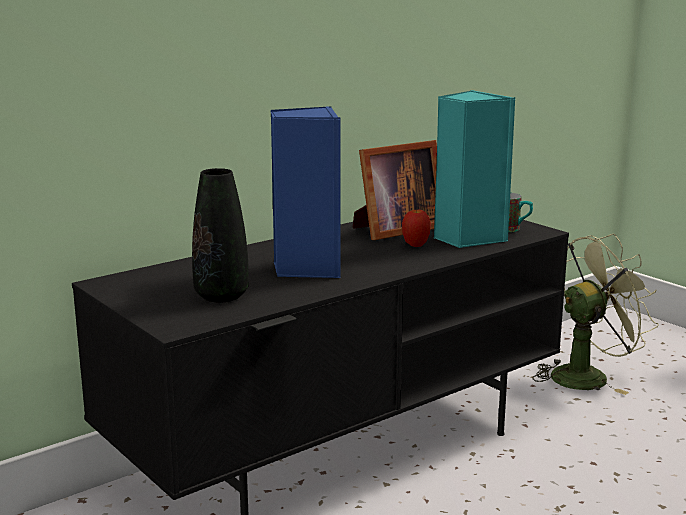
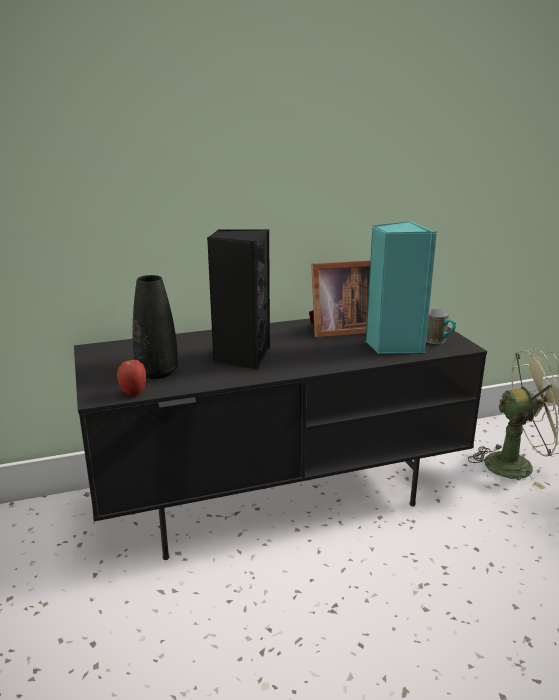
camera: 20 degrees right, 5 degrees up
(306, 268) = (241, 356): blue speaker -> black speaker
(415, 245) = (344, 346): apple -> apple (133, 393)

